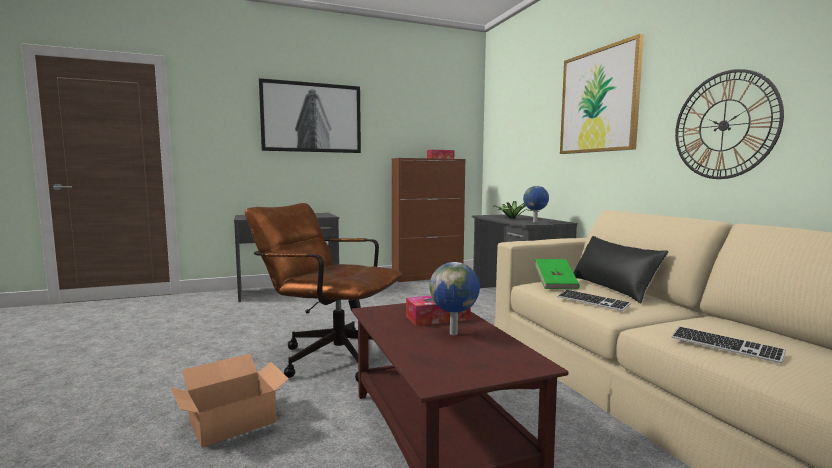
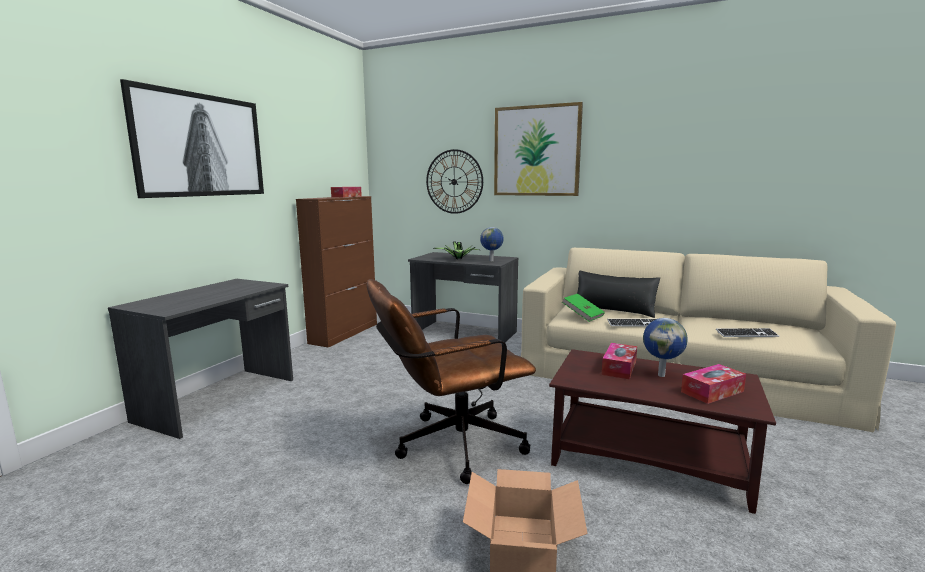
camera: 45 degrees left, 5 degrees up
(453, 358) = (712, 391): none -> tissue box
(724, 125) = (654, 183): wall clock -> wall clock (454, 181)

